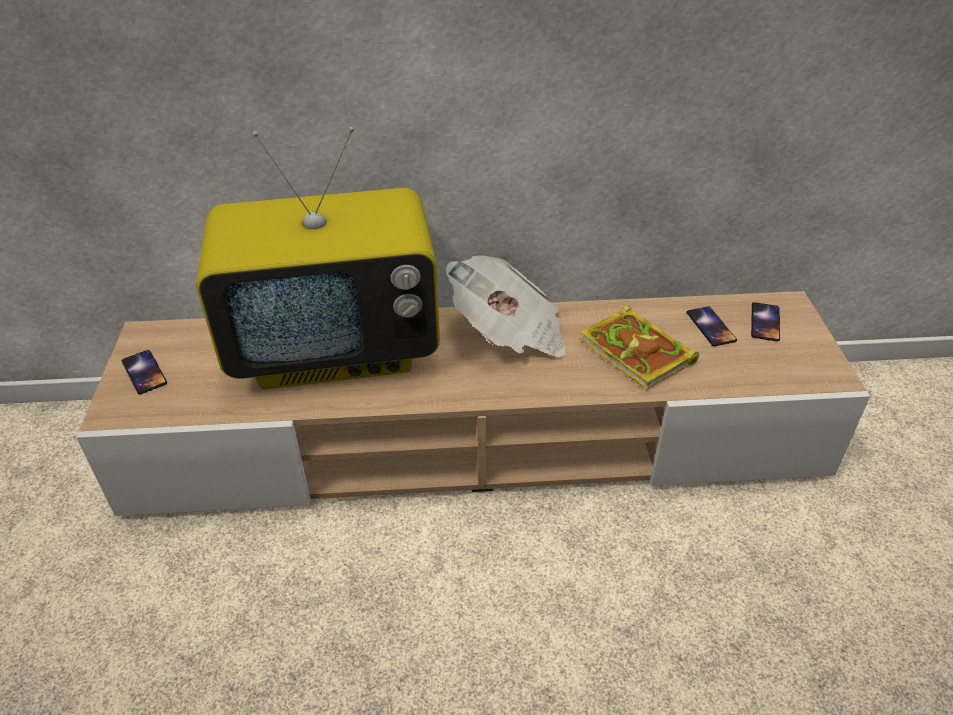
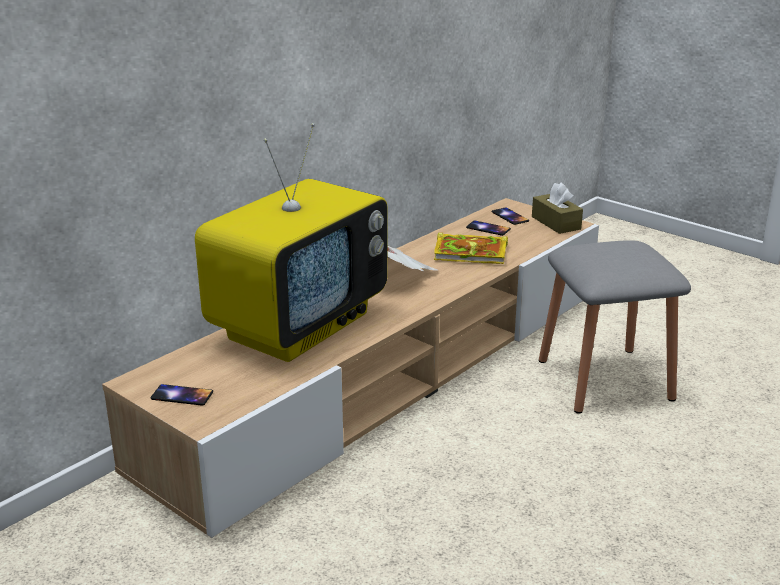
camera: 45 degrees left, 15 degrees down
(689, 606) = (605, 379): none -> grey stool
(811, 362) = (556, 223): none -> brown tissue box

